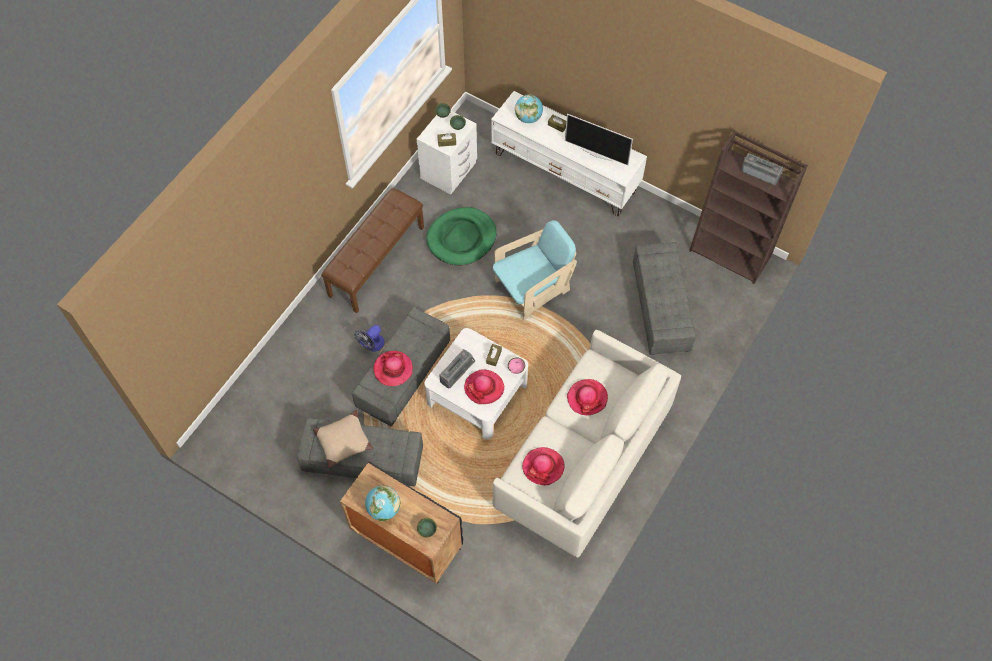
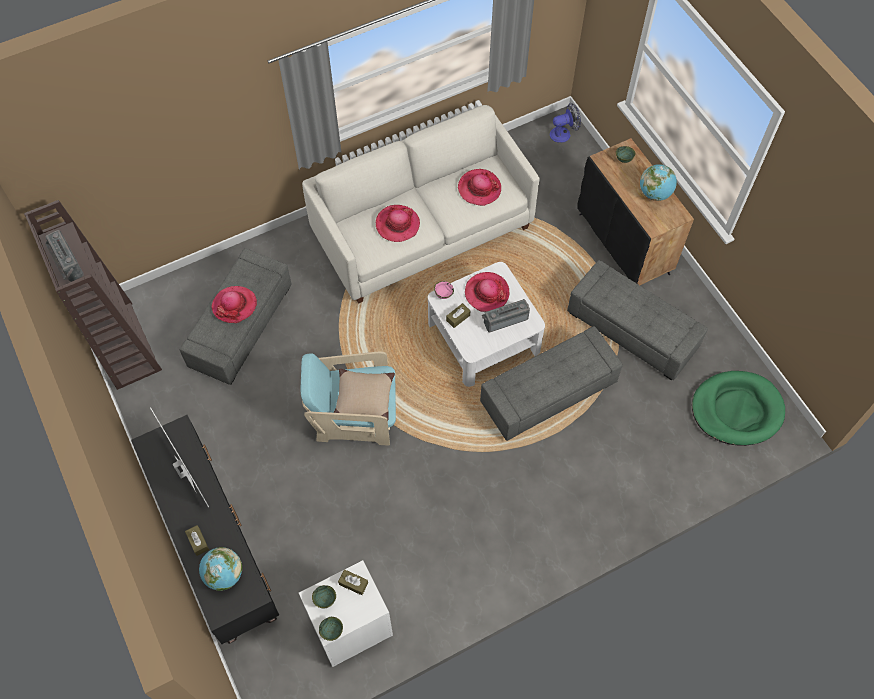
camera: 150 degrees left, 0 degrees up
(343, 441) = (653, 319): beige pillow -> beige pillow (364, 399)
(372, 345) = (566, 442): fan -> fan (563, 133)
(376, 261) = (509, 545): brown bench -> none
(393, 369) = (567, 365): hat -> hat (234, 305)
(461, 238) = (393, 520): green dog bed -> green dog bed (736, 410)
(565, 172) = (214, 542): white tv stand -> black tv stand

